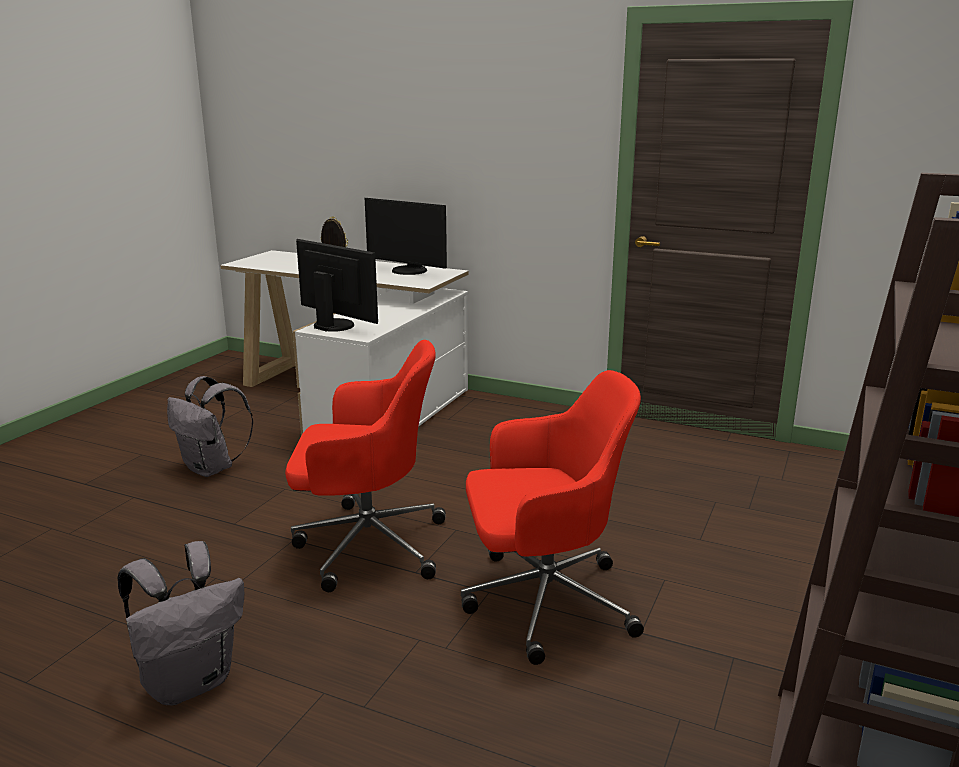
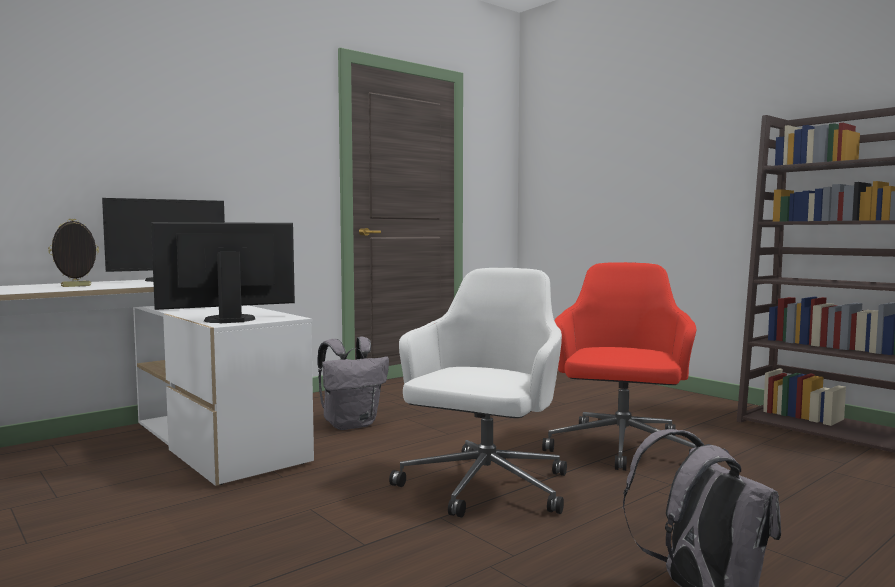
camera: 65 degrees left, 15 degrees down
(212, 468) = (180, 545): grey backpack -> grey backpack (351, 424)
(366, 545) = (484, 488): red office chair -> white office chair

